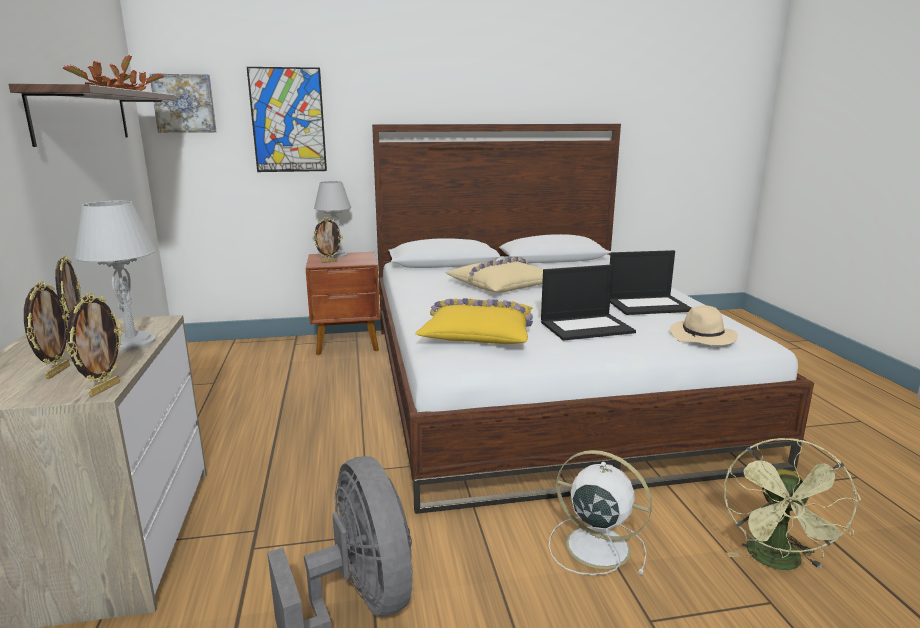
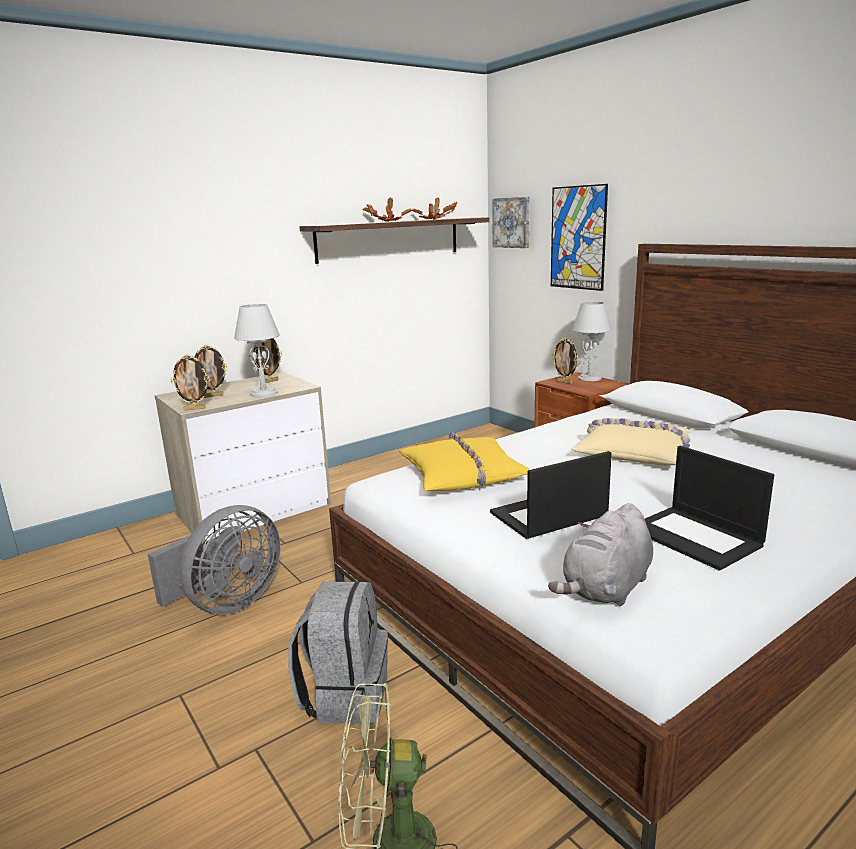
camera: 65 degrees right, 0 degrees up
(587, 327) = (548, 516): laptop -> laptop turned 105 degrees clockwise
(594, 546) = (345, 695): white fan -> grey backpack
(703, 337) = (606, 588): beige hat -> grey plush toy

